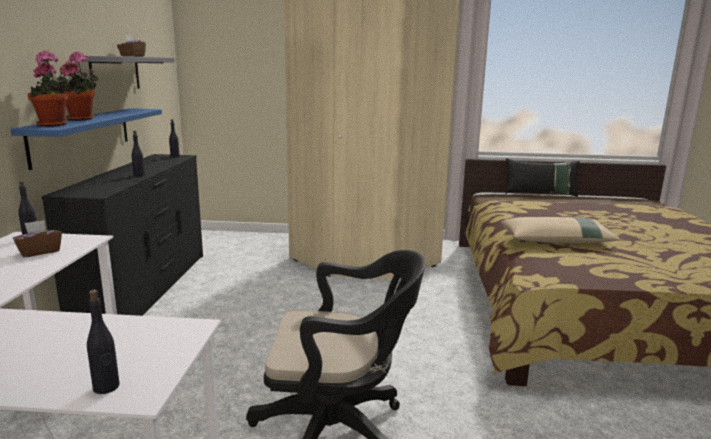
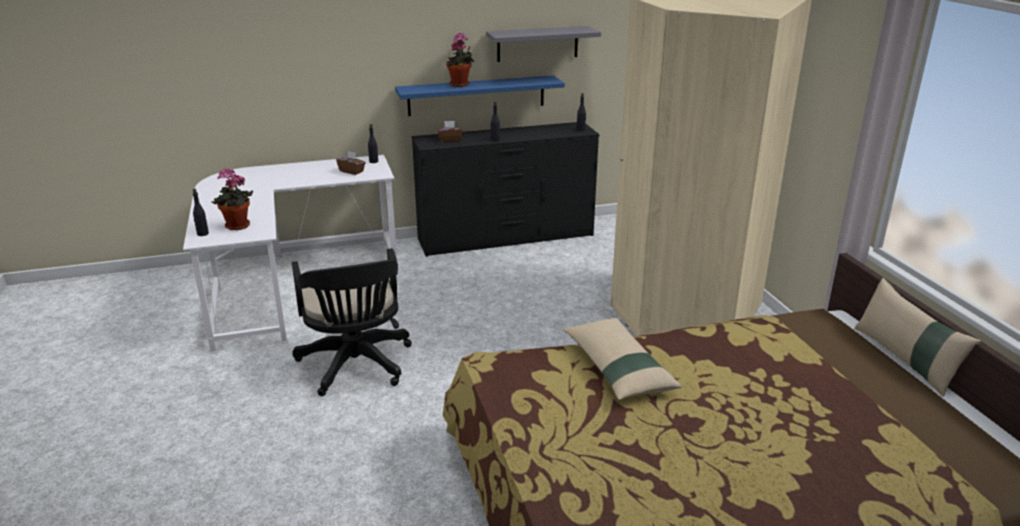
camera: 70 degrees right, 10 degrees up
(54, 125) = (419, 89): potted plant -> potted plant (237, 227)
(132, 56) = (554, 29): brown tissue box -> brown tissue box (450, 140)
(540, 193) = (905, 359): black pillow -> beige pillow

